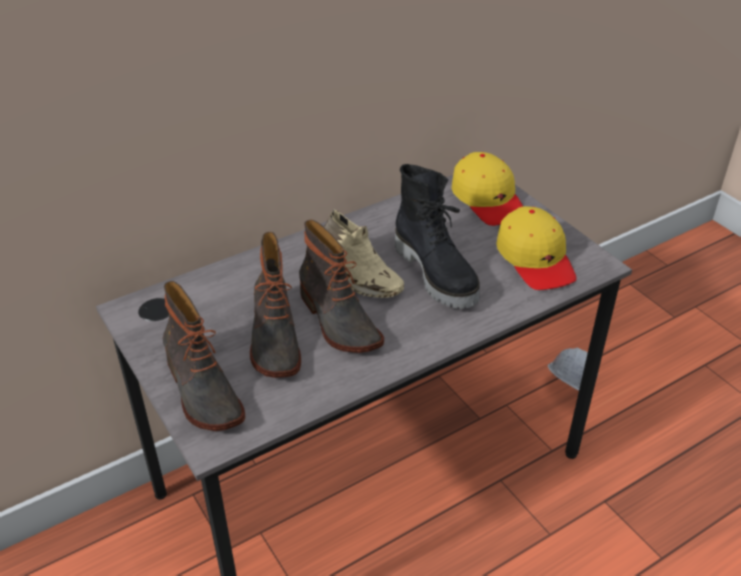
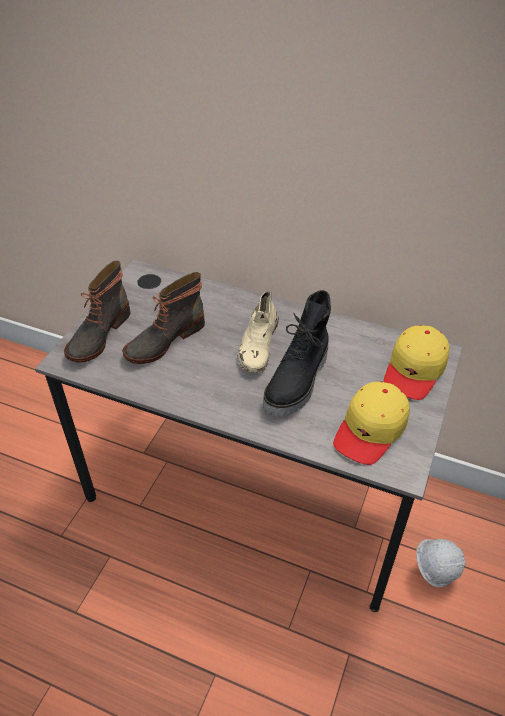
camera: 55 degrees right, 5 degrees up
(337, 321) = (204, 358): boot -> none

